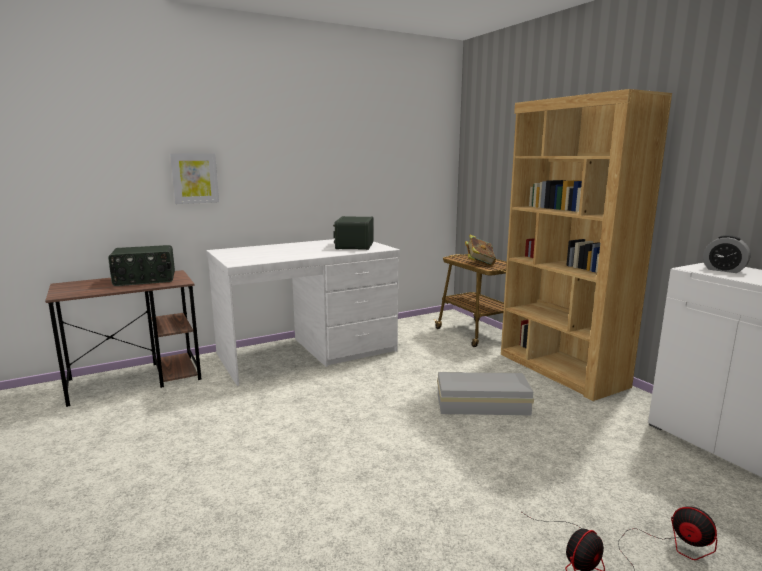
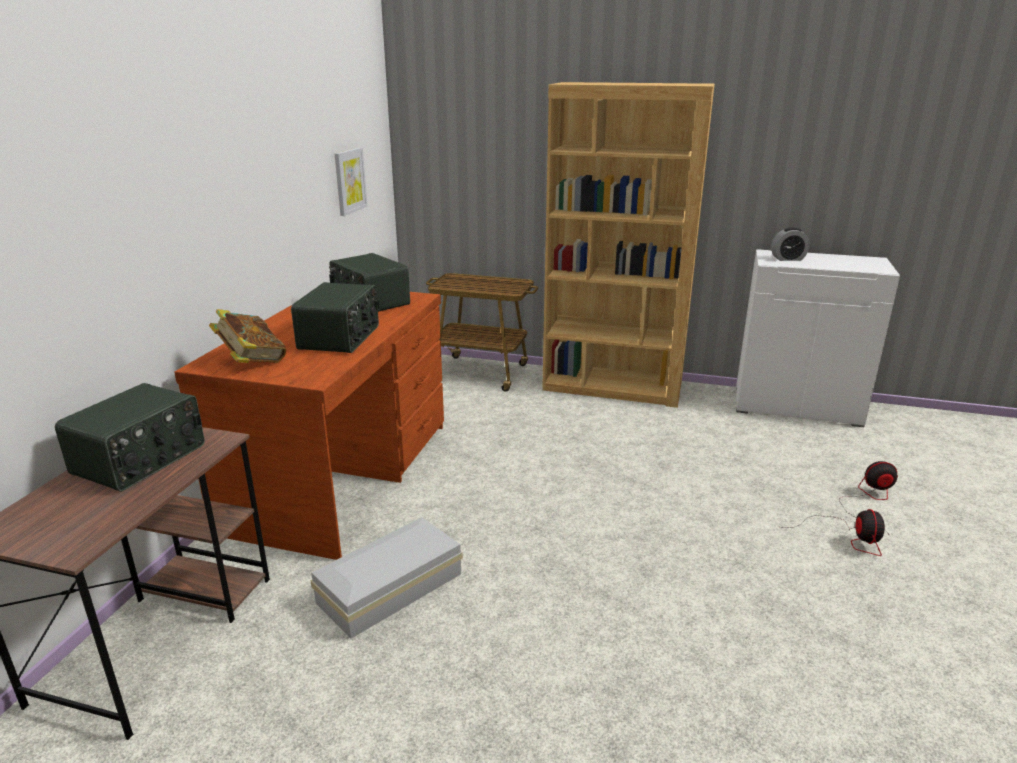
camera: 45 degrees left, 10 degrees up
(194, 178) = (132, 246): picture -> picture (349, 181)
(296, 254) = (341, 337): none -> radio
(308, 353) = (343, 475): white desk -> brown desk
(479, 263) = (485, 287): book -> book (251, 361)
(484, 404) = (615, 450): white storage box -> white storage box (393, 588)

